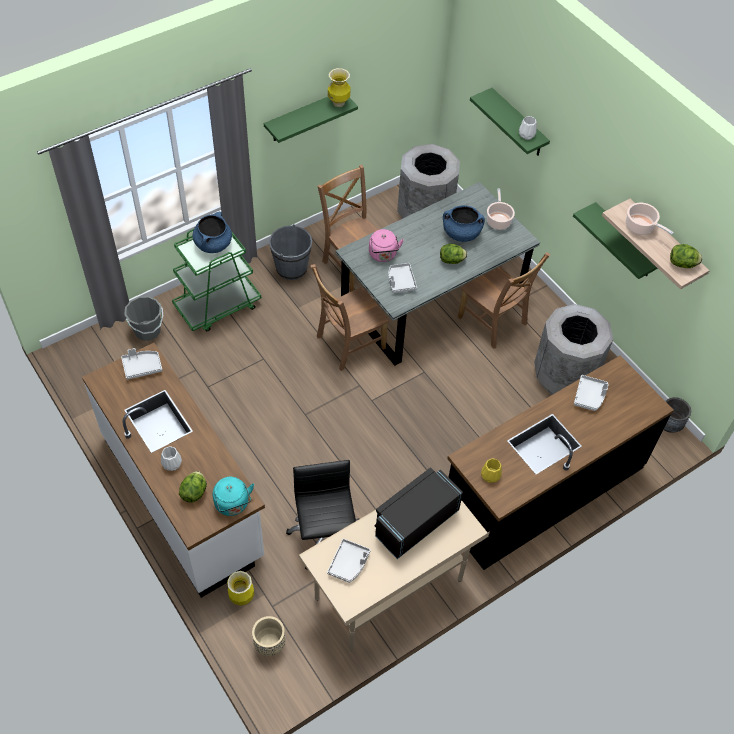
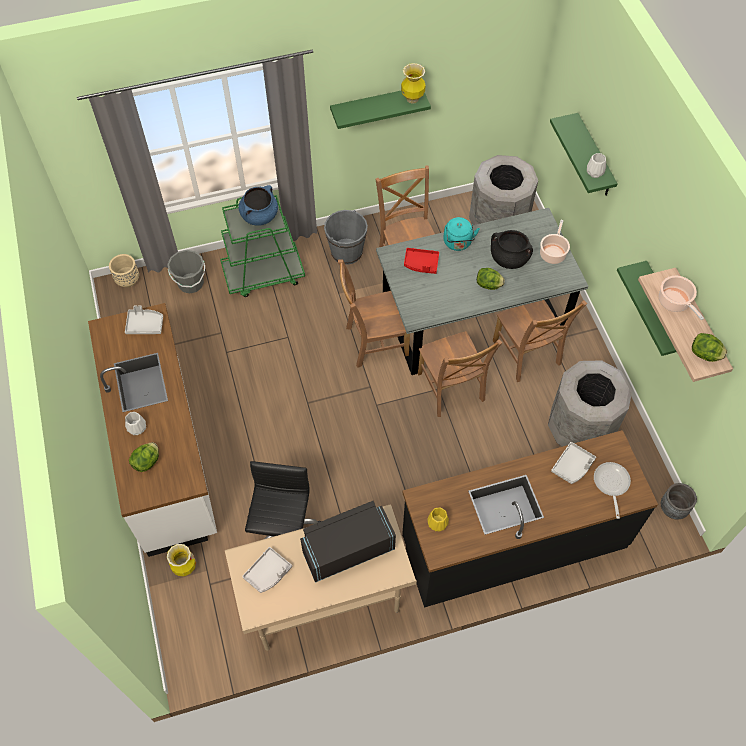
camera: 20 degrees right, 5 degrees up
(233, 505) = (177, 484): turquoise kettle -> turquoise kettle (458, 243)
(269, 644) = (194, 620): beige planter -> beige planter (127, 280)
(383, 255) = (421, 264): pink kettle -> red tray
(400, 281) = (428, 295): grey tray -> none
(436, 369) = (451, 389): none -> brown chair
(461, 234) = (509, 259): blue cooking pot -> black cooking pot
(628, 403) = (611, 484): none -> frying pan

